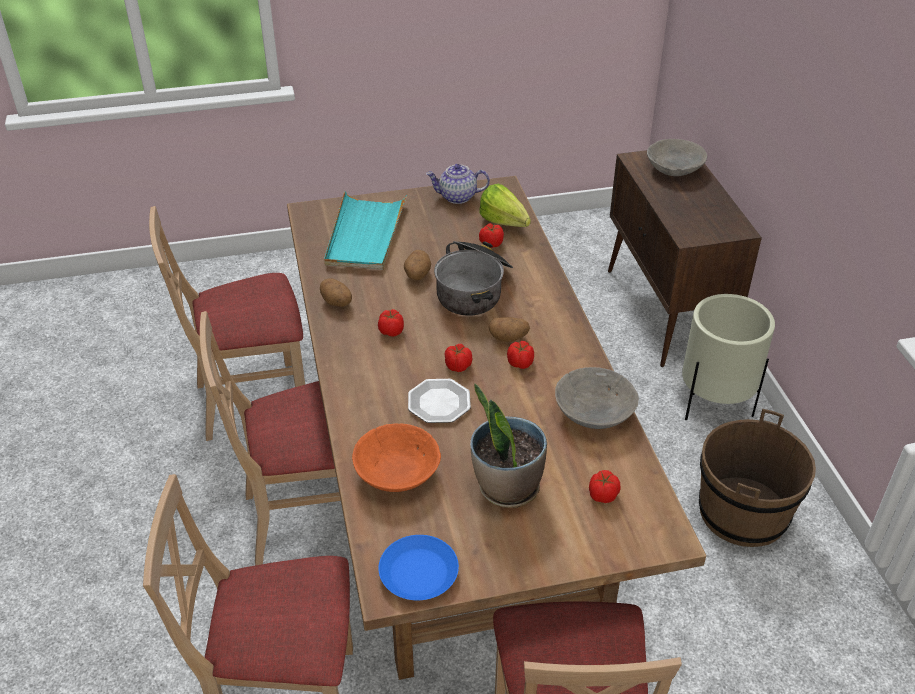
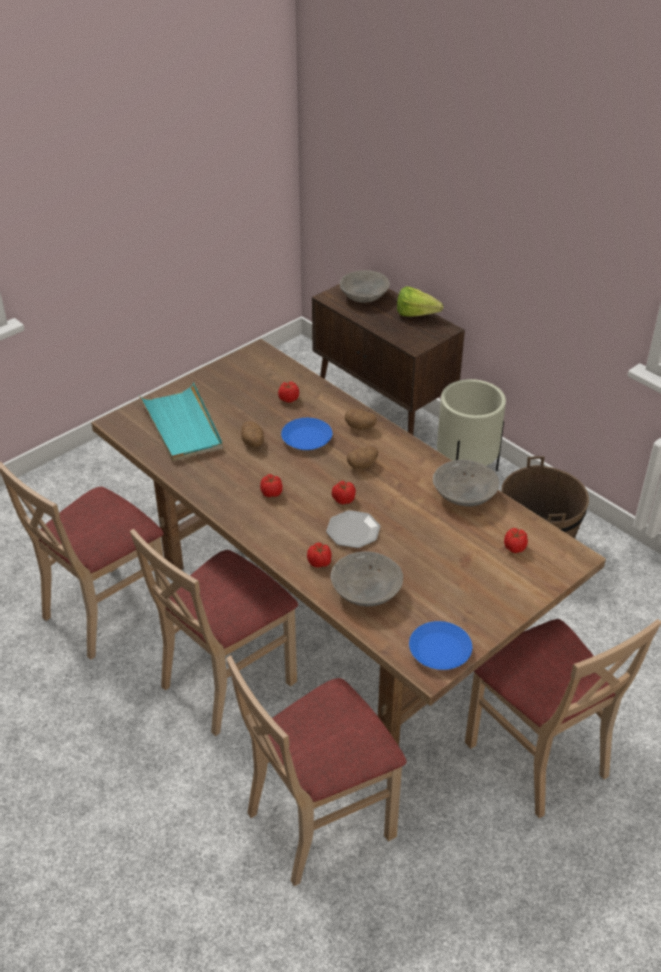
camera: 30 degrees left, 0 degrees up
(337, 303) = (209, 487): potato -> potato (360, 427)
(397, 473) = (367, 591): orange bowl -> grey bowl
(457, 197) = (230, 370): teapot -> none
(474, 289) = (306, 438): cooking pot -> blue plate
(506, 225) = (287, 380): lettuce -> lettuce (419, 316)
(507, 488) = (449, 569): potted plant -> none
(520, 363) = (386, 480): tomato -> tomato (320, 562)

